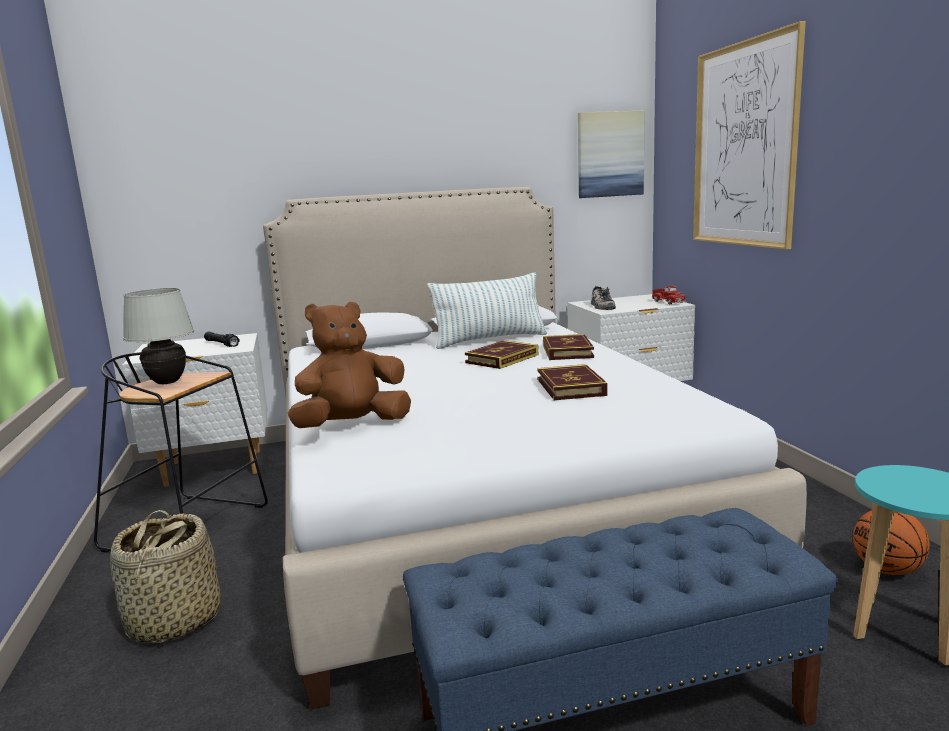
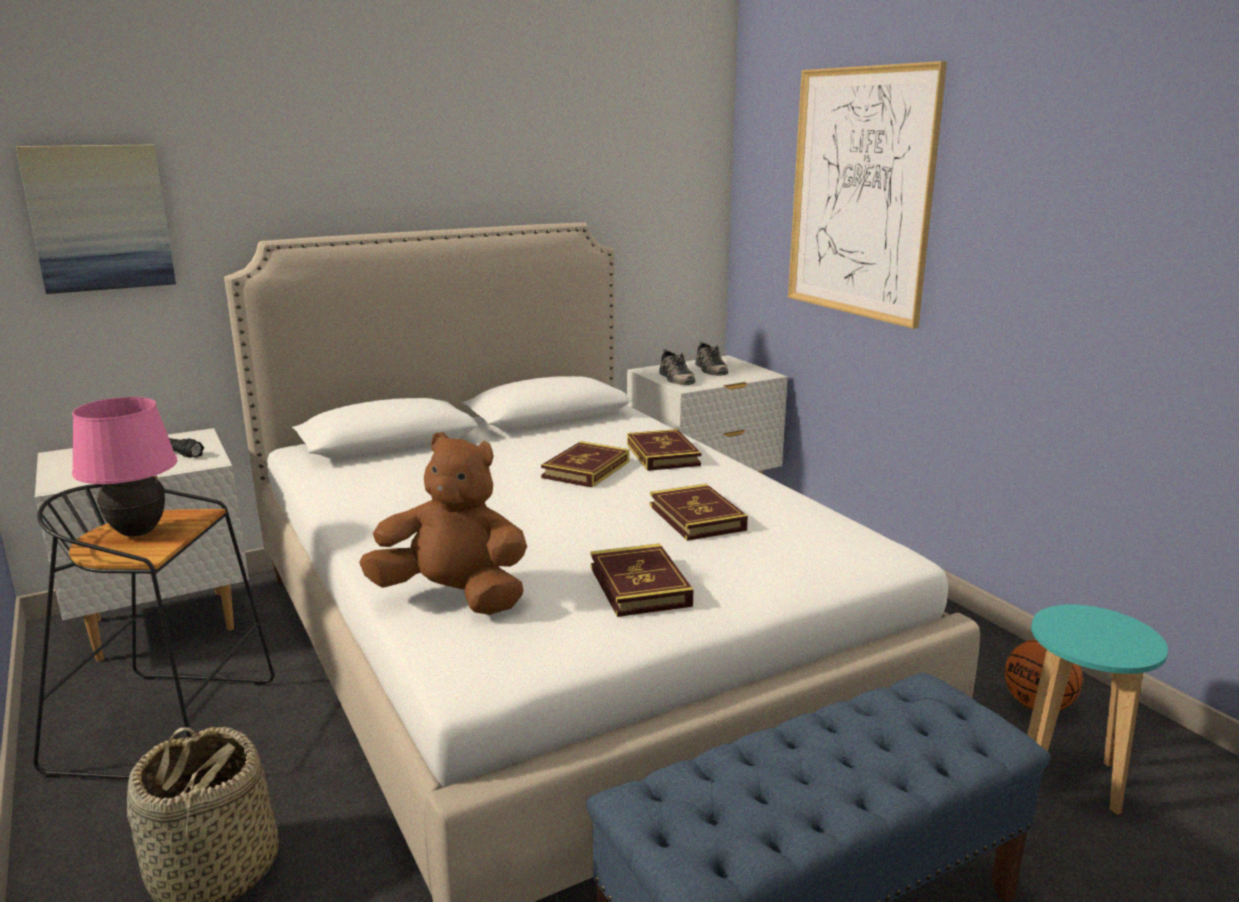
camera: 15 degrees left, 5 degrees up
(167, 383) = (137, 533): white table lamp -> pink table lamp
(352, 425) = (454, 597): brown plush toy -> brown plush toy turned 60 degrees clockwise
(490, 340) = (552, 435): pillow -> none
(497, 425) = (639, 586): none -> book
(610, 154) = (681, 178): picture -> picture (99, 218)
(632, 301) = (709, 369): none -> shoe
(668, 302) = (753, 370): toy truck -> none

